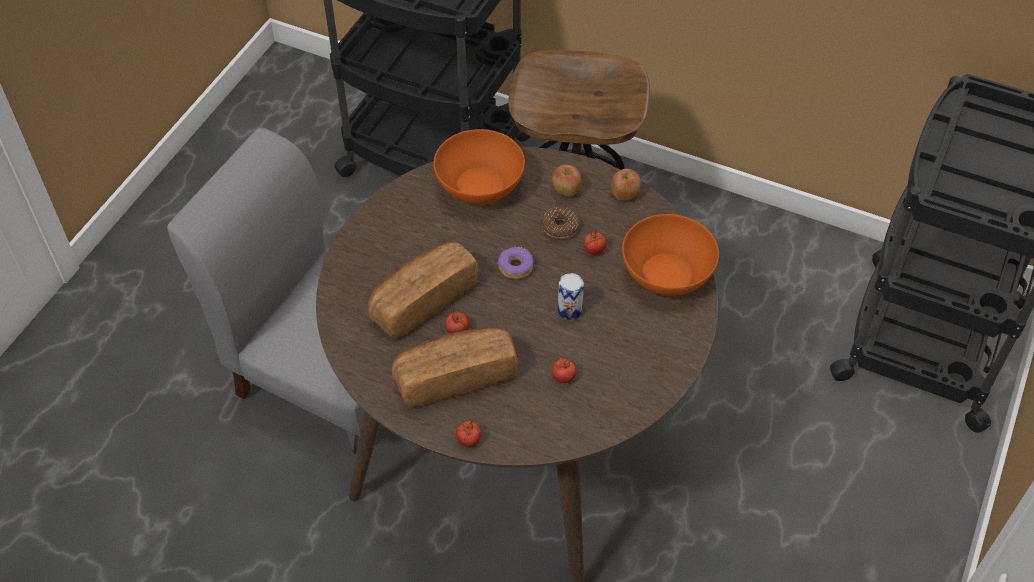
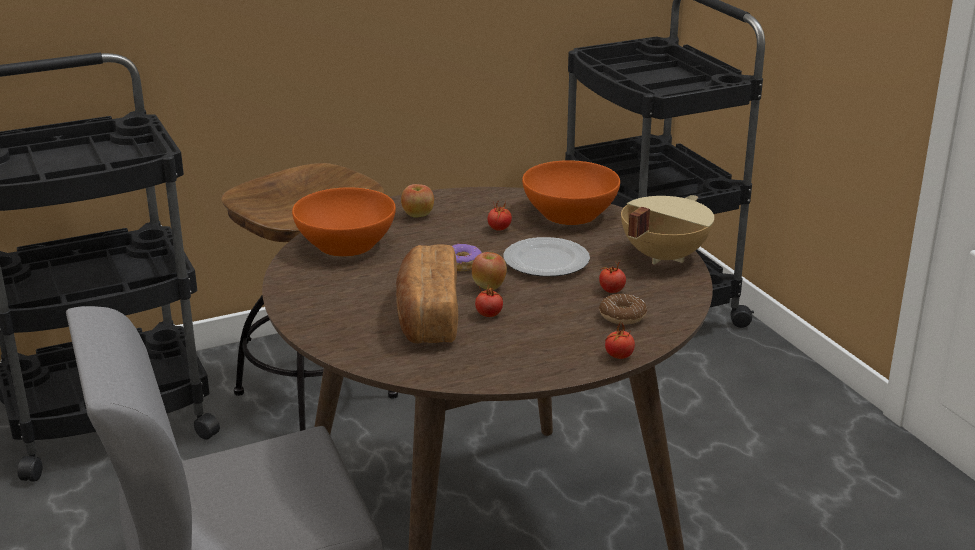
camera: 50 degrees left, 25 degrees down
(455, 376) = (538, 335): bread -> none
(560, 227) = (451, 232): donut -> donut (622, 316)
(569, 310) = (545, 261): can -> plate
(625, 195) = (463, 197): apple -> apple (489, 286)
(653, 374) = (662, 256): none -> beige cooking pot

